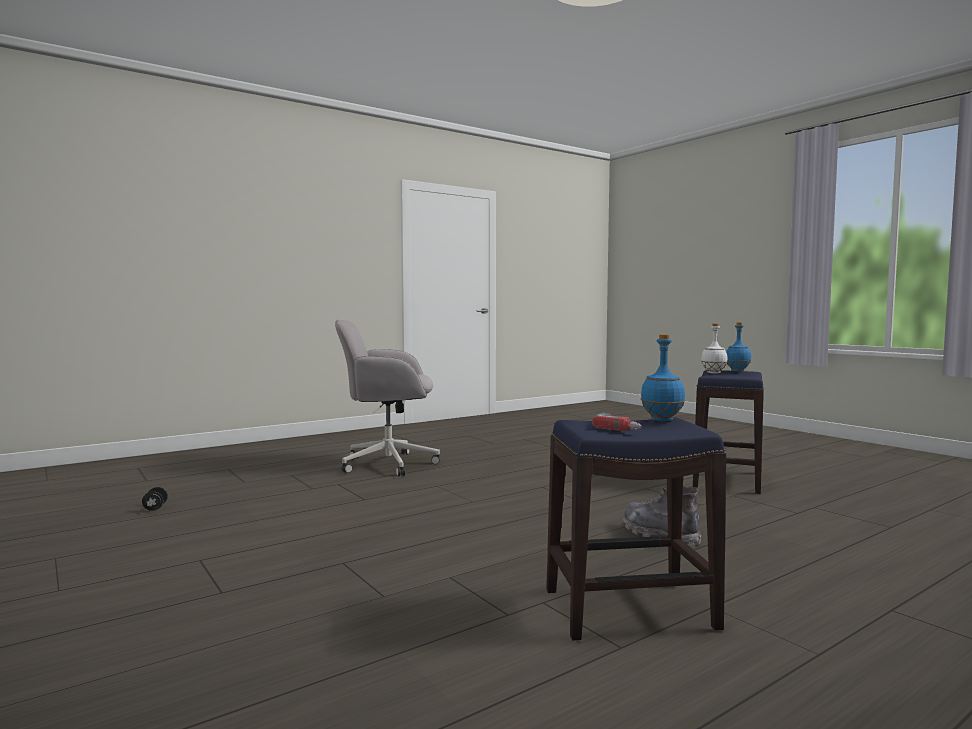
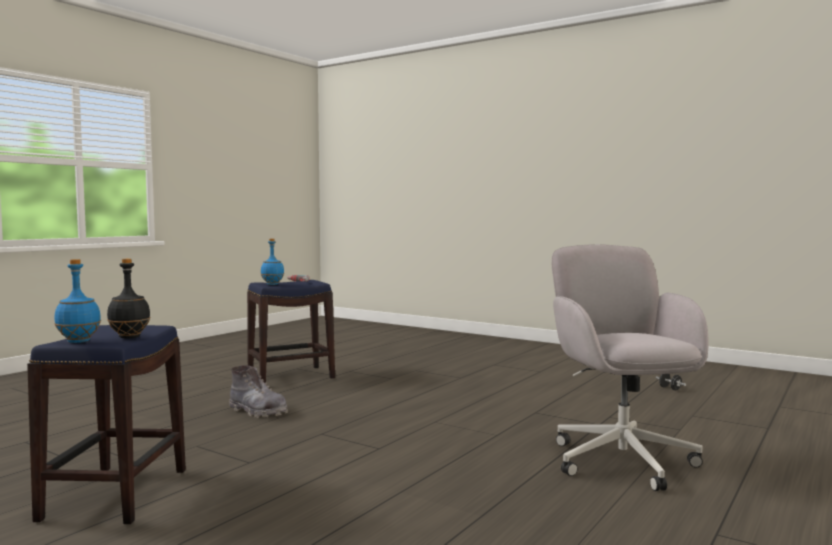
camera: 160 degrees right, 0 degrees up
(387, 464) = (621, 461): grey office chair -> grey office chair turned 75 degrees counterclockwise
(713, 373) = (130, 337): white bottle -> black bottle

